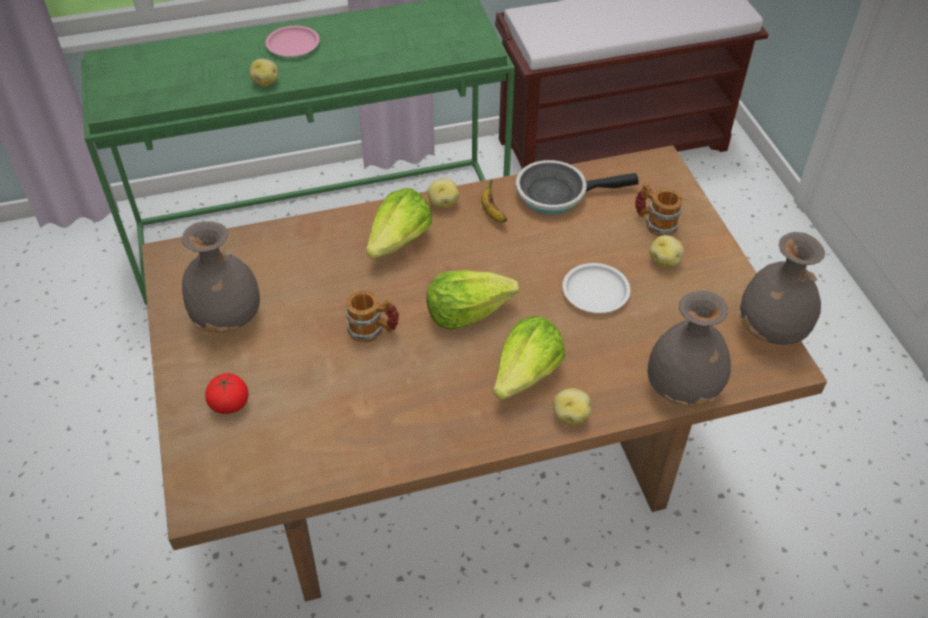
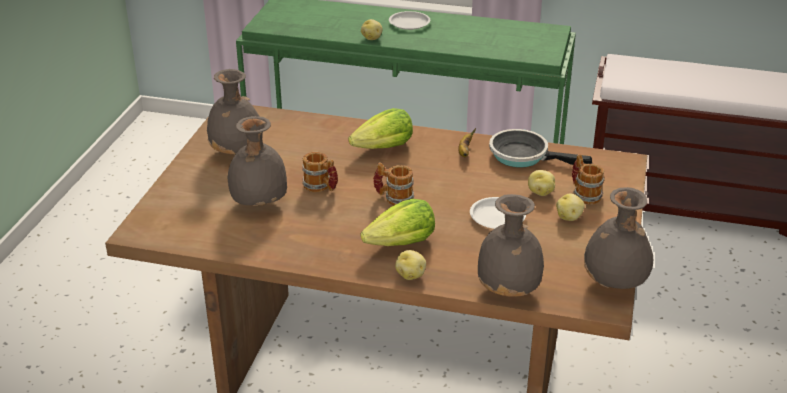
camera: 30 degrees right, 15 degrees down
(230, 404) = (198, 193): tomato -> none
(293, 45) = (409, 23): pink plate -> white plate
(317, 387) = (258, 203): none -> grey vase
(443, 203) = (434, 136): potato -> potato (540, 192)
(467, 311) = (393, 198): lettuce -> mug

